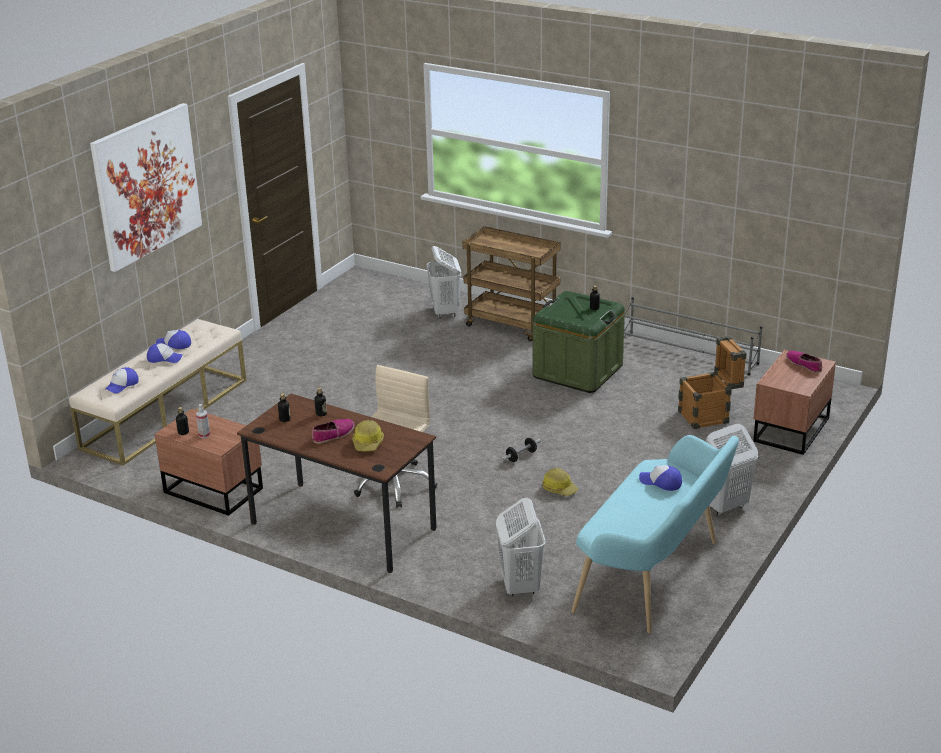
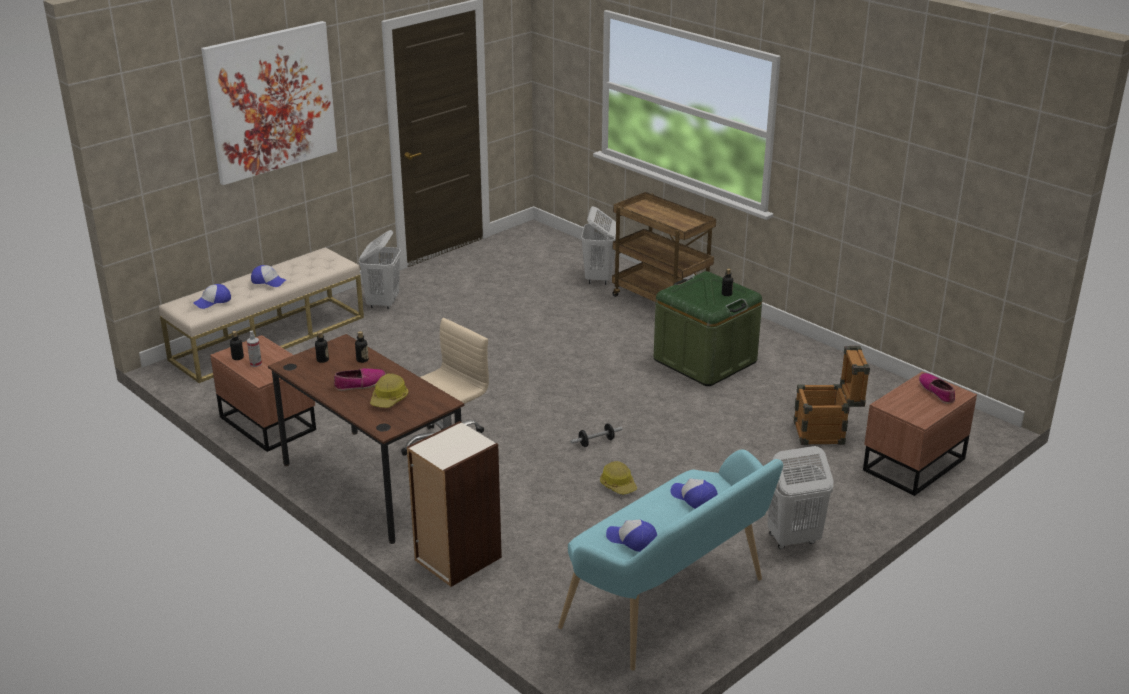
camera: 15 degrees right, 0 degrees up
(174, 344) = (286, 269): cap -> cap (632, 540)
(455, 574) = (457, 559): none -> bookcase
(520, 586) = (519, 585): white laundry basket -> white laundry basket (383, 303)
(689, 354) = (837, 361): grey shoe rack -> none

